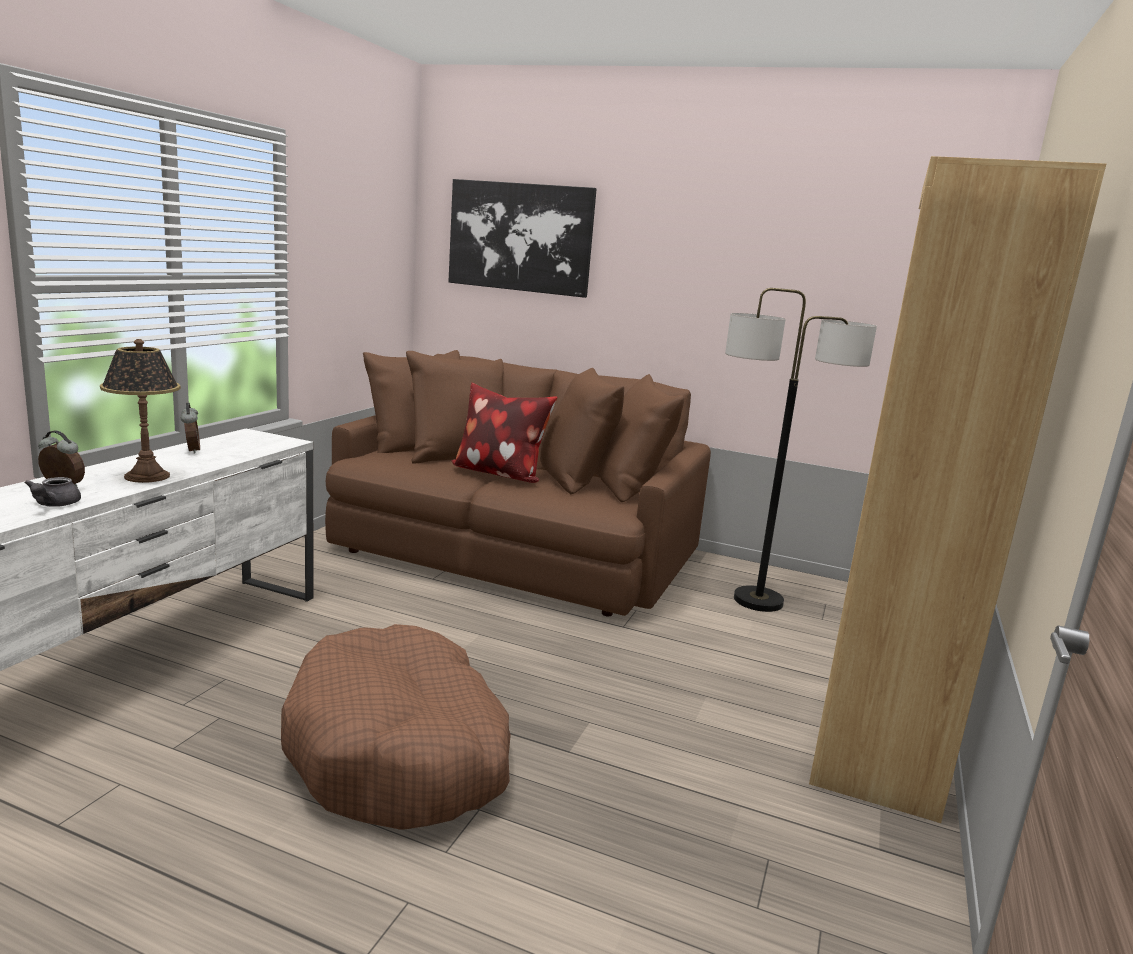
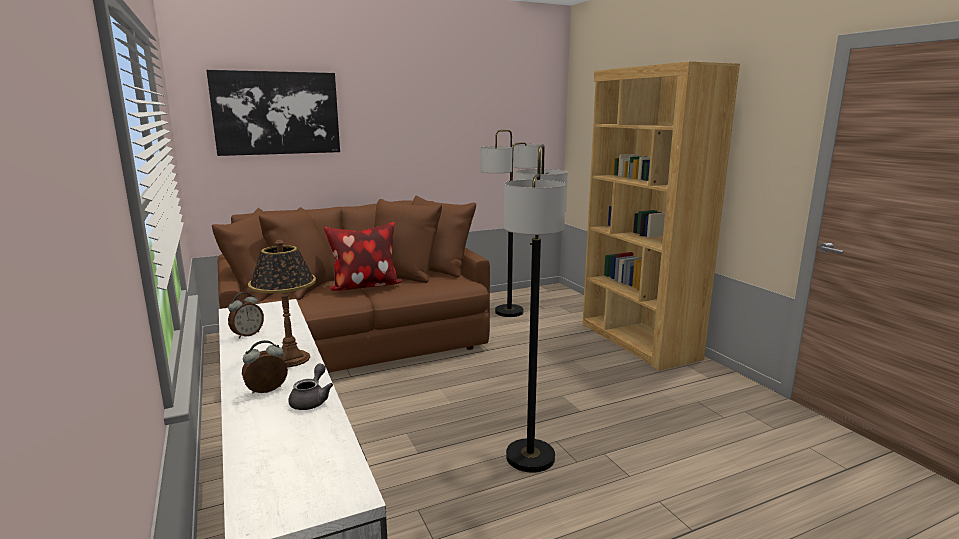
camera: 45 degrees left, 0 degrees up
(54, 505) = (312, 400): grey teapot -> grey teapot turned 120 degrees counterclockwise
(191, 450) = (247, 334): alarm clock -> alarm clock turned 105 degrees clockwise
(400, 751) = (530, 457): brown dog bed -> floor lamp

